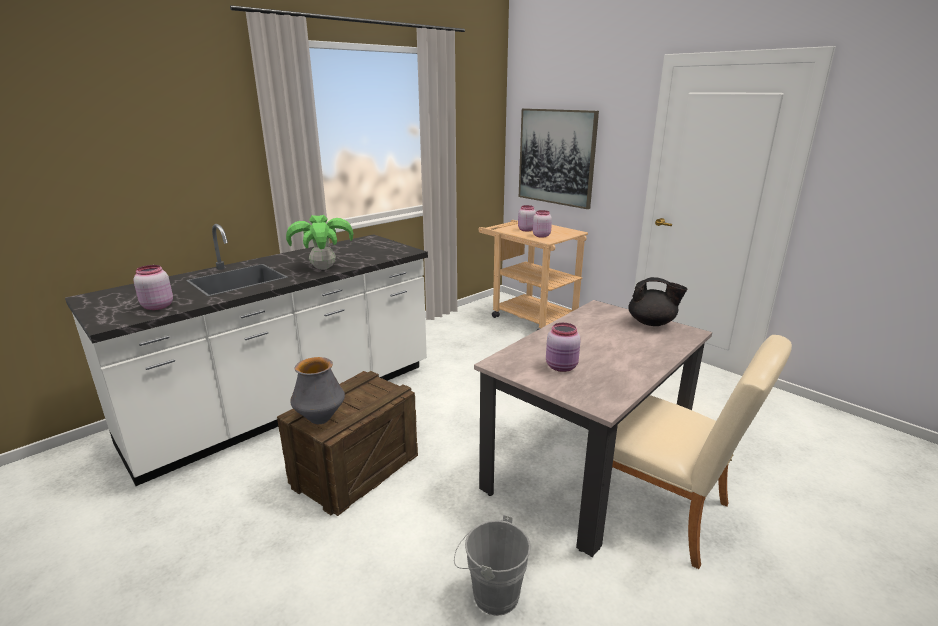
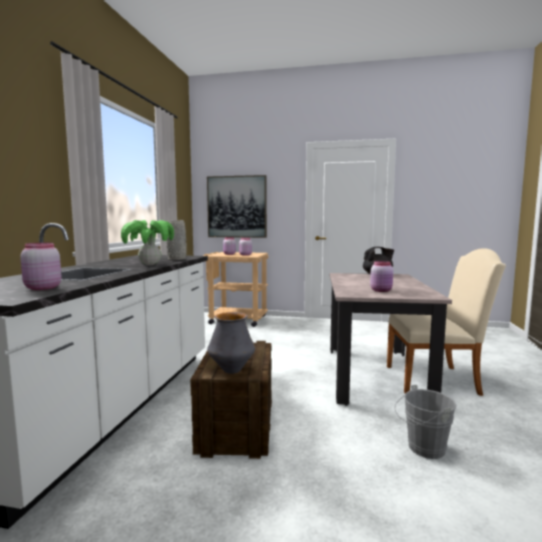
camera: 35 degrees left, 15 degrees down
(374, 258) = (177, 259): none -> grey vase

